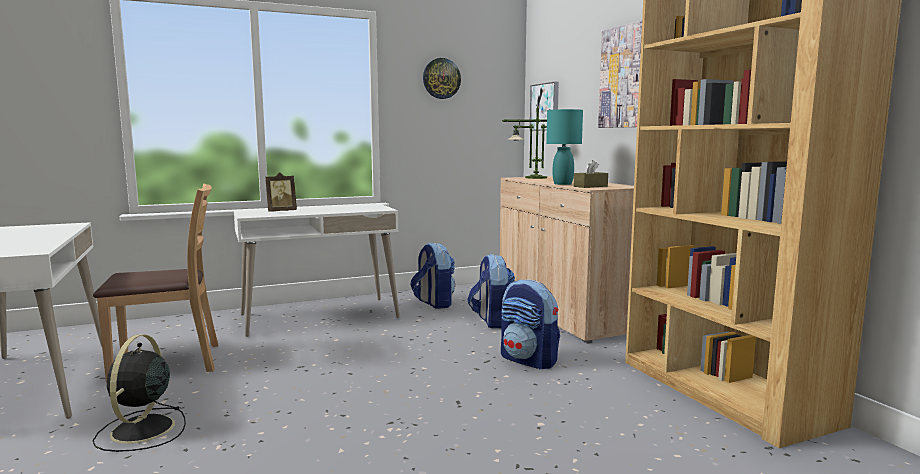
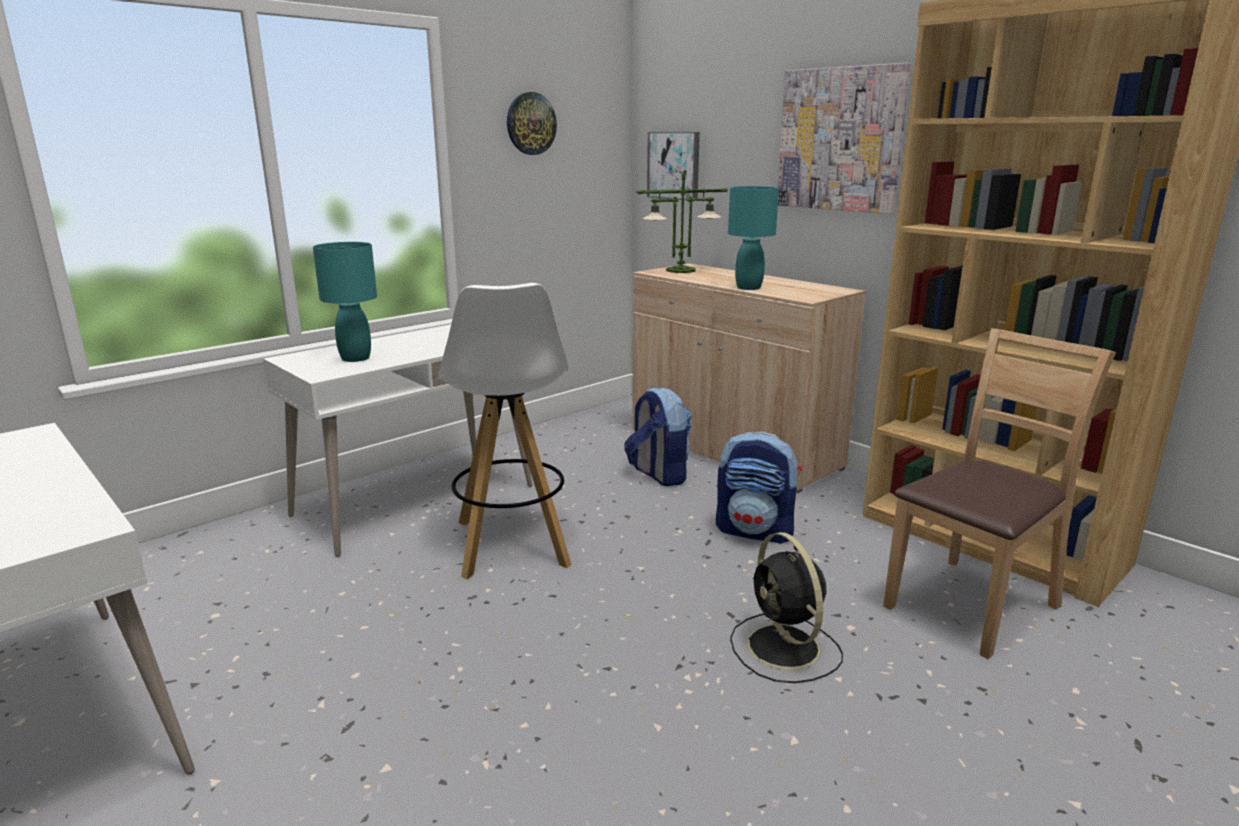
camera: 20 degrees left, 10 degrees up
(141, 430) = (340, 766): black fan -> black fan (785, 649)
(168, 362) = (257, 629): brown chair -> brown chair (971, 604)
(281, 211) = (355, 358): picture frame -> turquoise table lamp
(354, 344) = (512, 544): none -> white stool
(434, 303) = (556, 454): backpack -> none
(590, 186) = (794, 293): brown tissue box -> none

